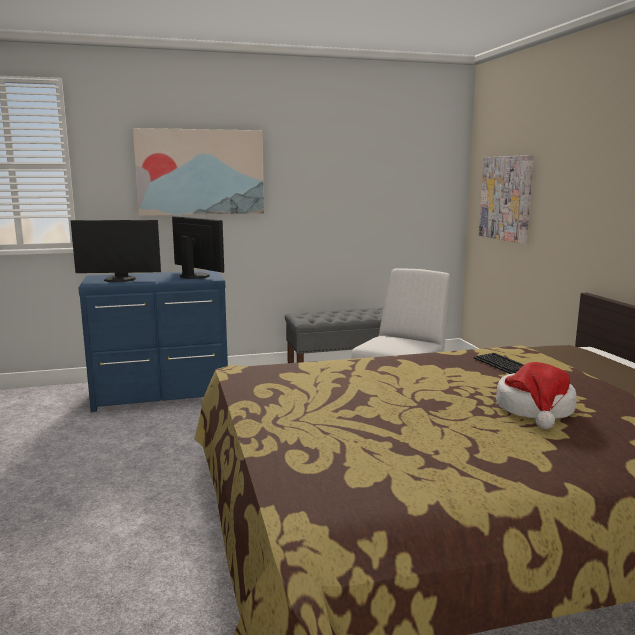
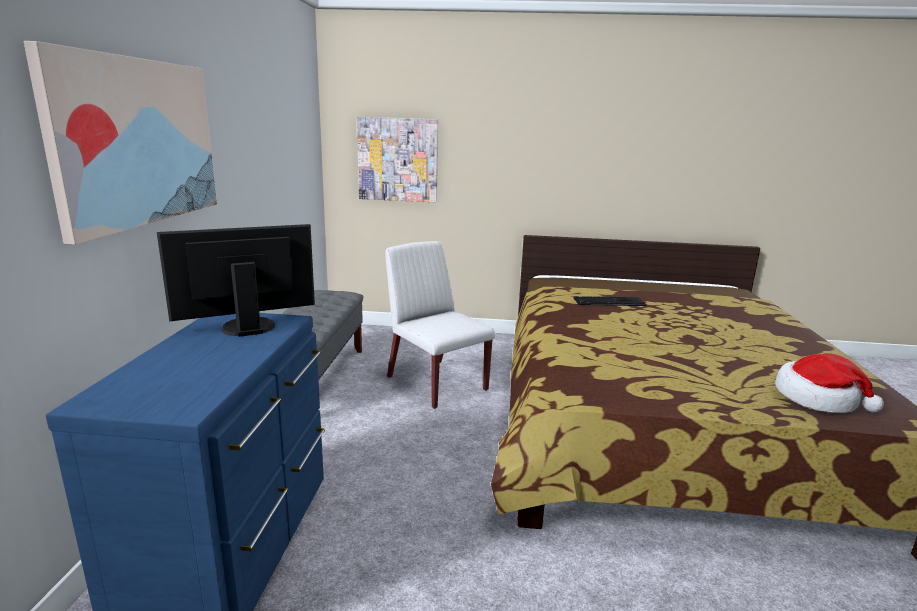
camera: 70 degrees left, 5 degrees up
(119, 280) = (181, 382): monitor -> none
(535, 409) = (701, 318): hat -> hat (818, 399)

